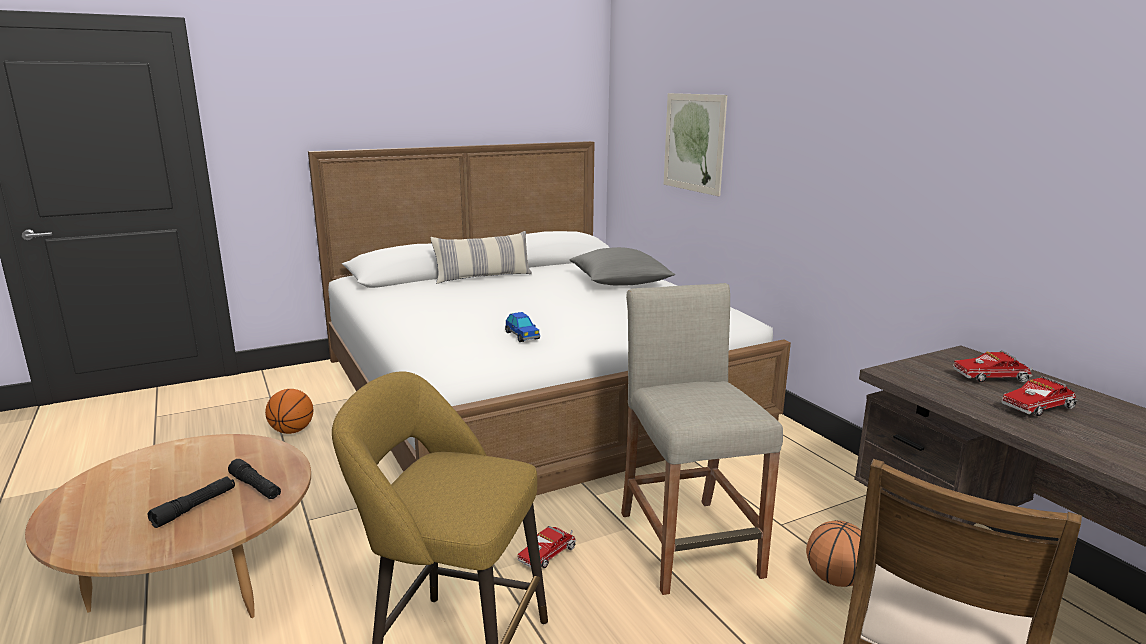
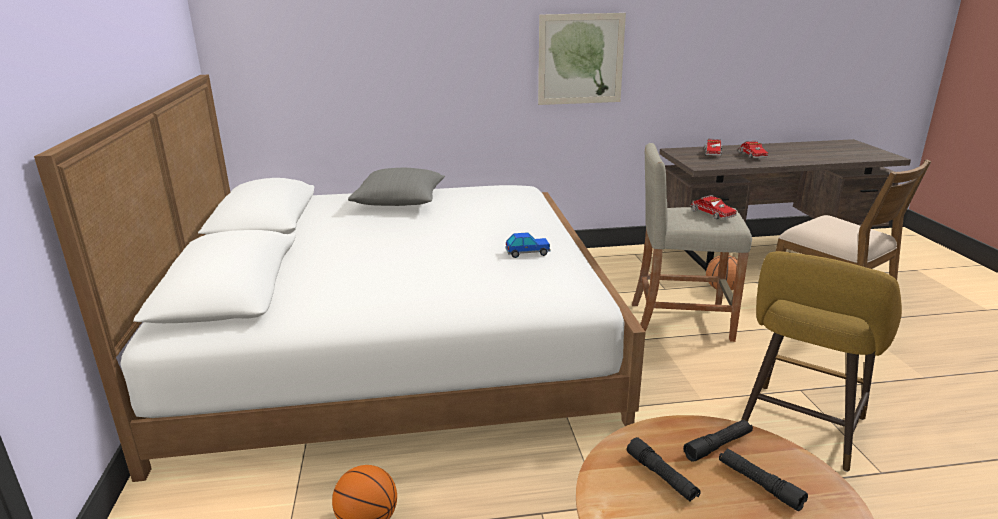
camera: 70 degrees left, 5 degrees up
(217, 463) = (661, 476): none -> black flashlight
(483, 277) = (308, 250): pillow -> none
(549, 554) = (685, 374): toy truck -> toy truck (710, 214)
(694, 143) = (374, 57): picture -> picture (580, 59)

